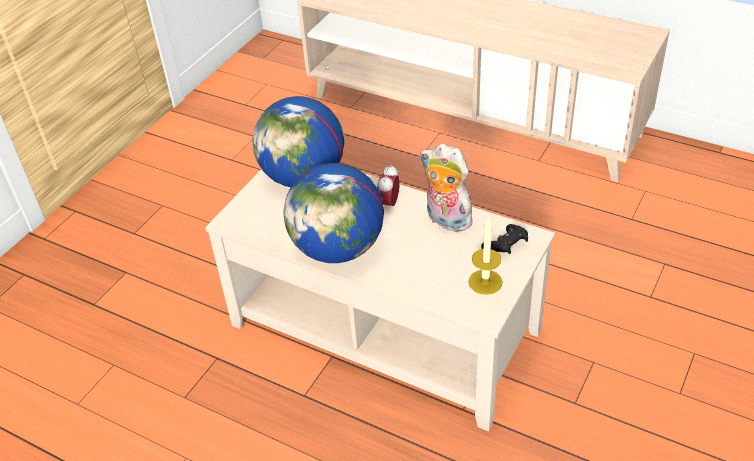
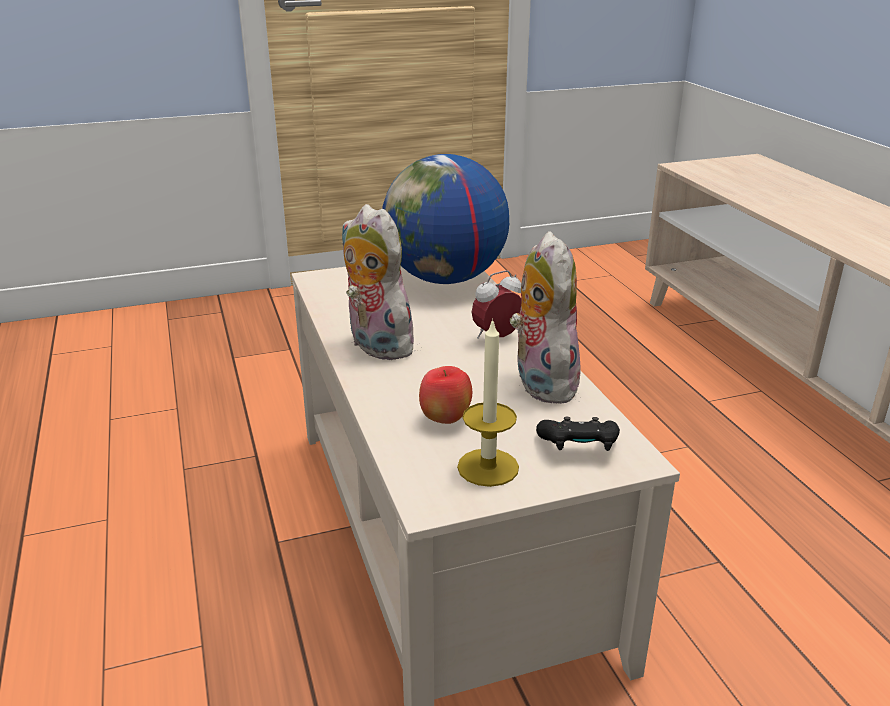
camera: 40 degrees right, 15 degrees down
(338, 249) = (375, 346): globe -> plush toy
(434, 269) = (445, 419): none -> apple

